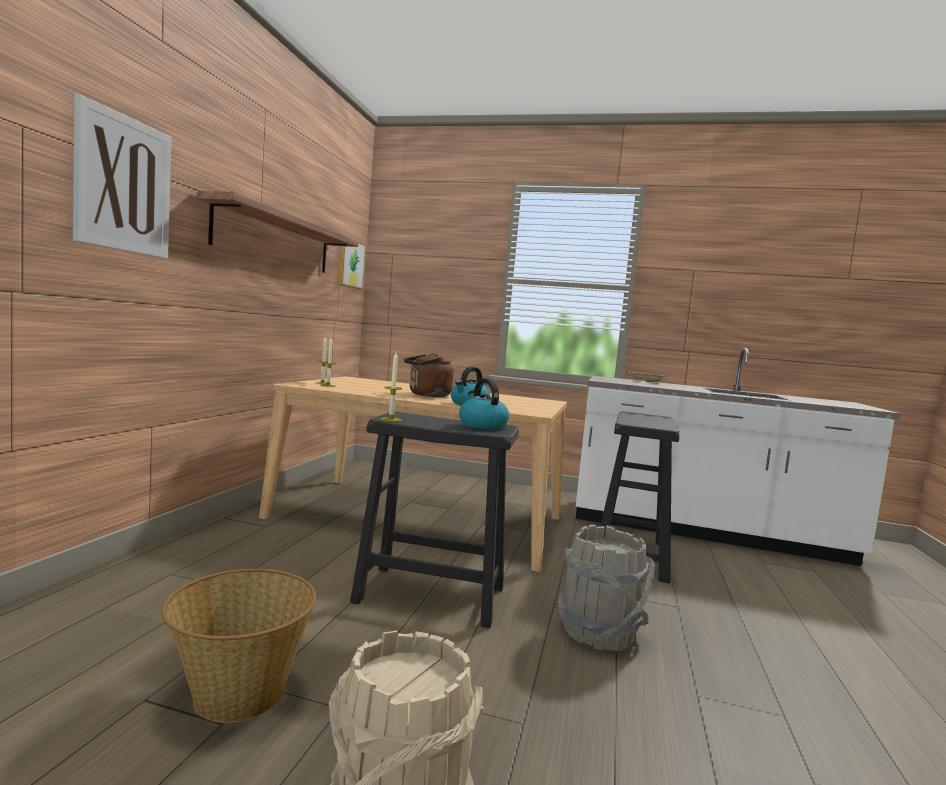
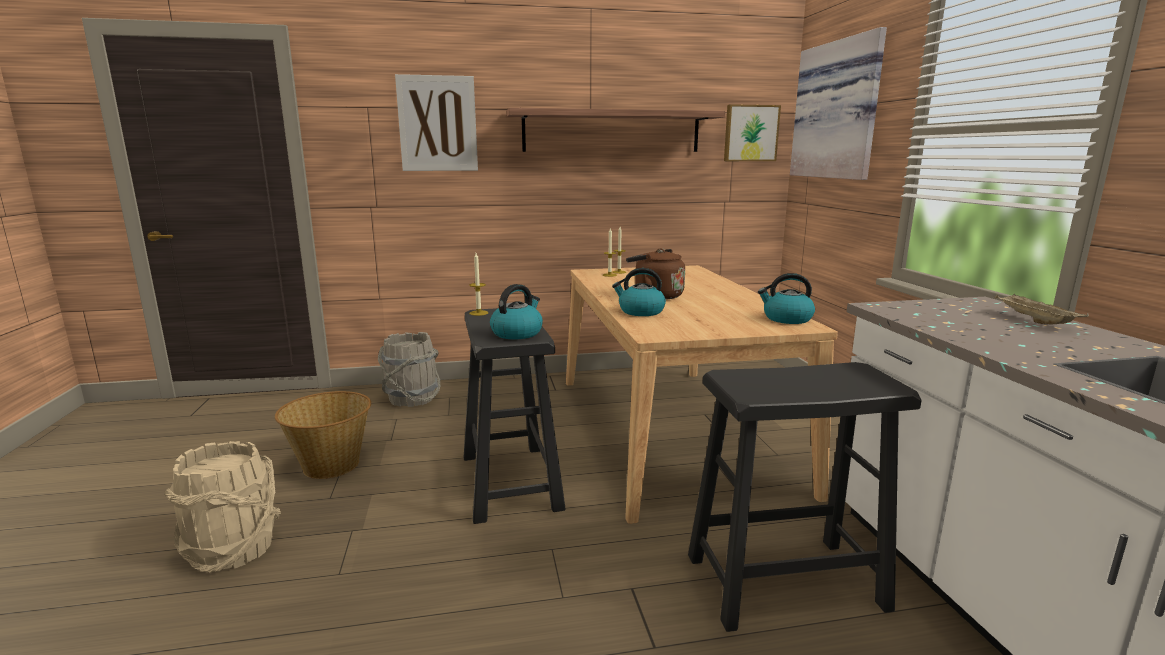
camera: 65 degrees right, 10 degrees up
(426, 258) = (839, 110): none -> picture
(531, 399) = (786, 319): none -> kettle
(599, 633) = (519, 589): grey bucket -> grey bucket (412, 398)

